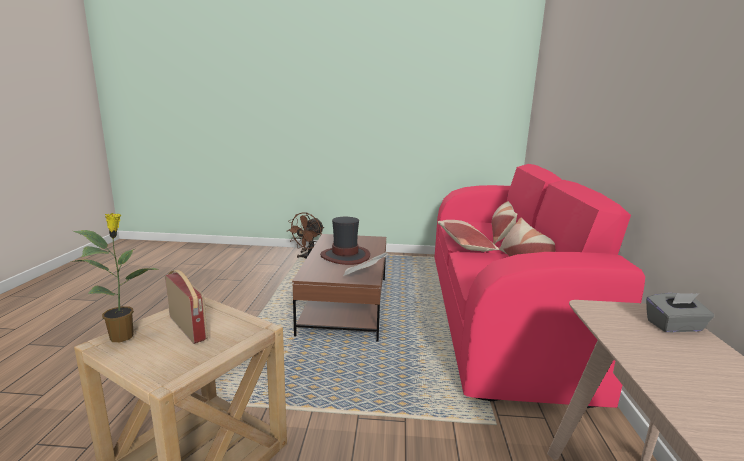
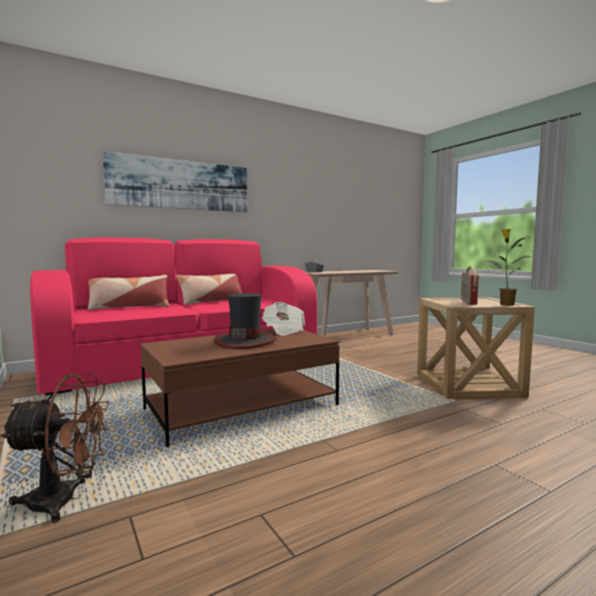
camera: 125 degrees left, 10 degrees down
(464, 243) = (177, 310): pillow -> none
(595, 102) = (181, 184): none -> picture

